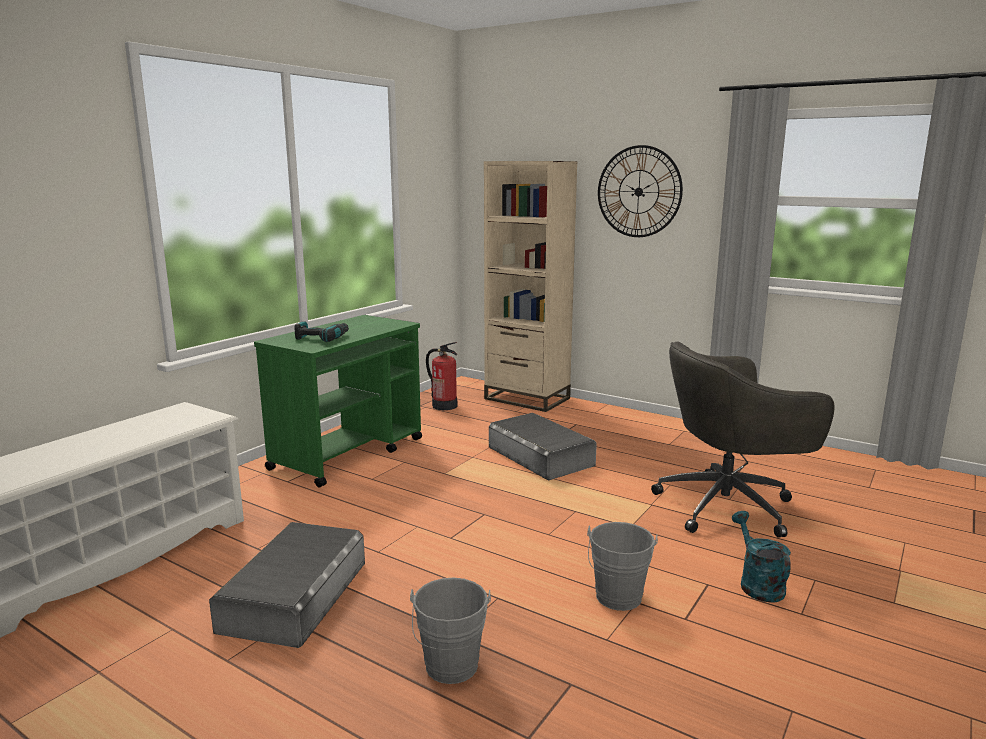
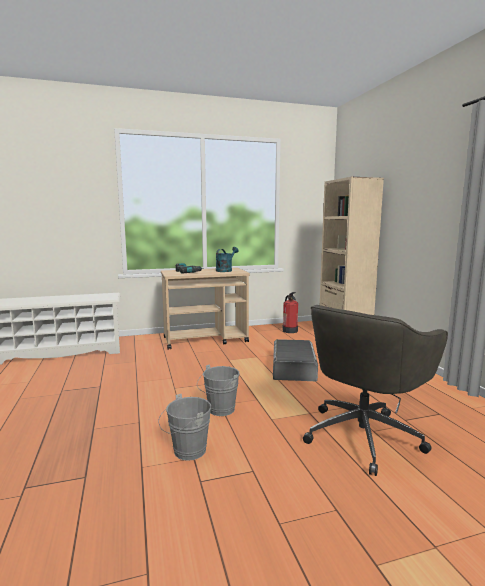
camera: 40 degrees right, 5 degrees down
(294, 595) = (79, 386): grey storage box -> none
(349, 453) = (206, 339): green cart -> beige cart
(451, 670) = (61, 441): grey bucket -> grey bucket (219, 410)
(639, 192) = (417, 195): wall clock -> none
(729, 506) = (364, 435): grey office chair -> grey office chair turned 75 degrees counterclockwise
(757, 584) = (286, 488): turquoise watering can -> turquoise watering can (225, 270)

